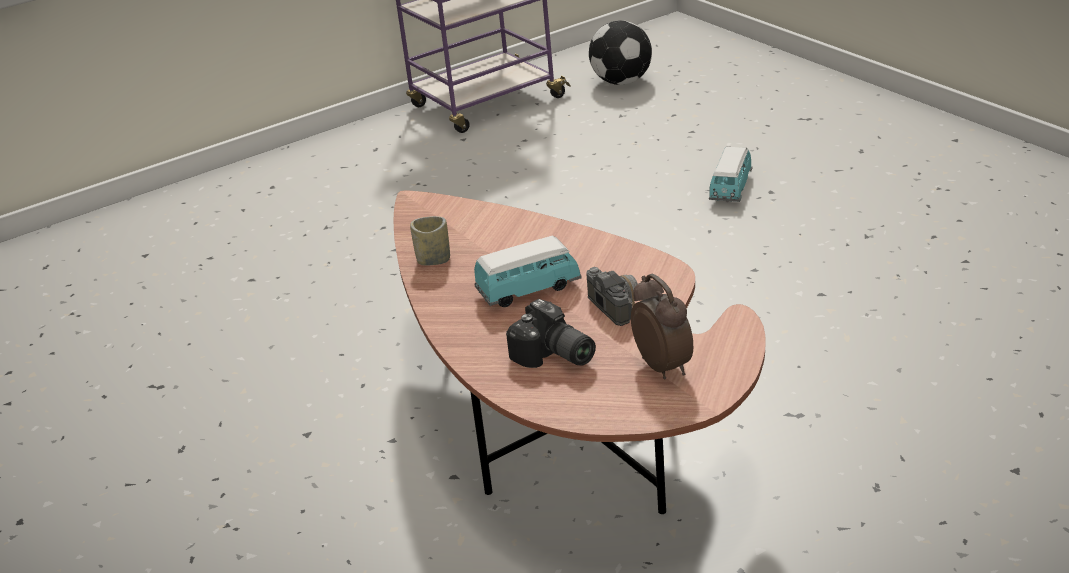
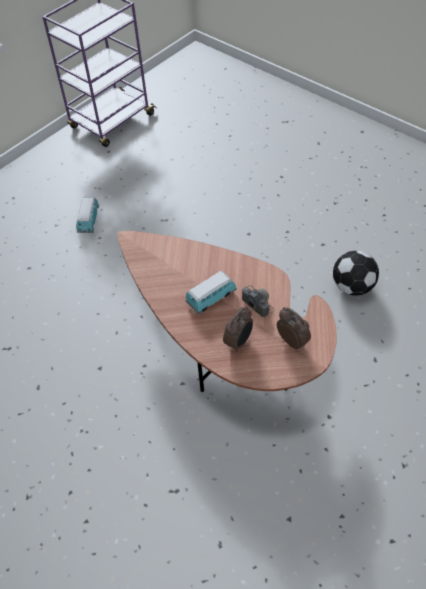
camera: 15 degrees left, 20 degrees up
(433, 260) = (155, 282): cup -> none
(553, 357) = (239, 342): camera -> alarm clock
(623, 81) = (182, 100): football -> football (353, 287)
(731, 189) = (261, 177): toy car -> toy car (89, 221)

